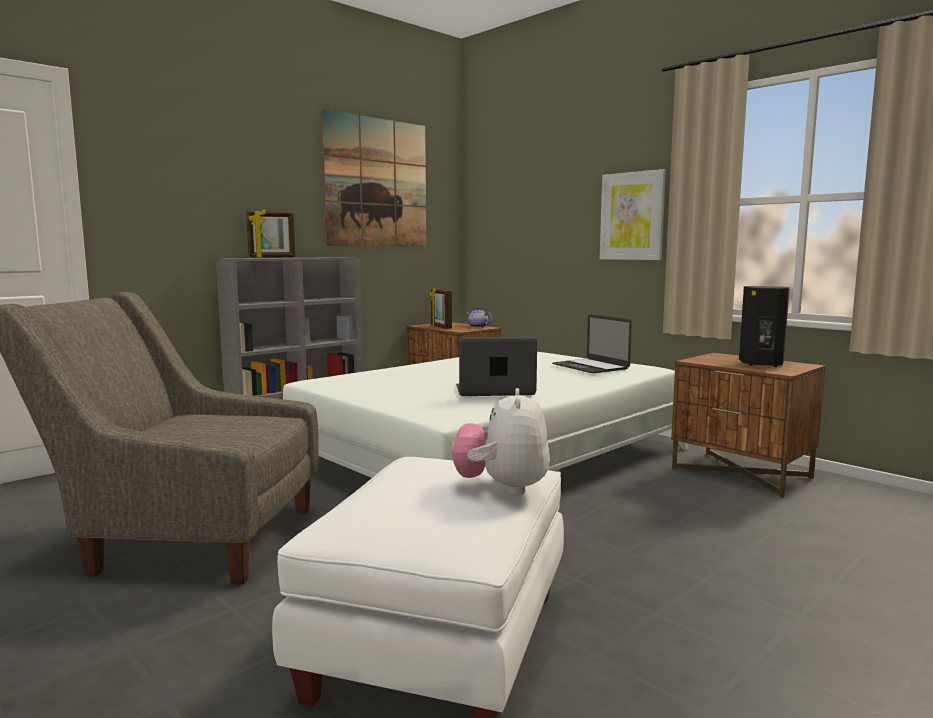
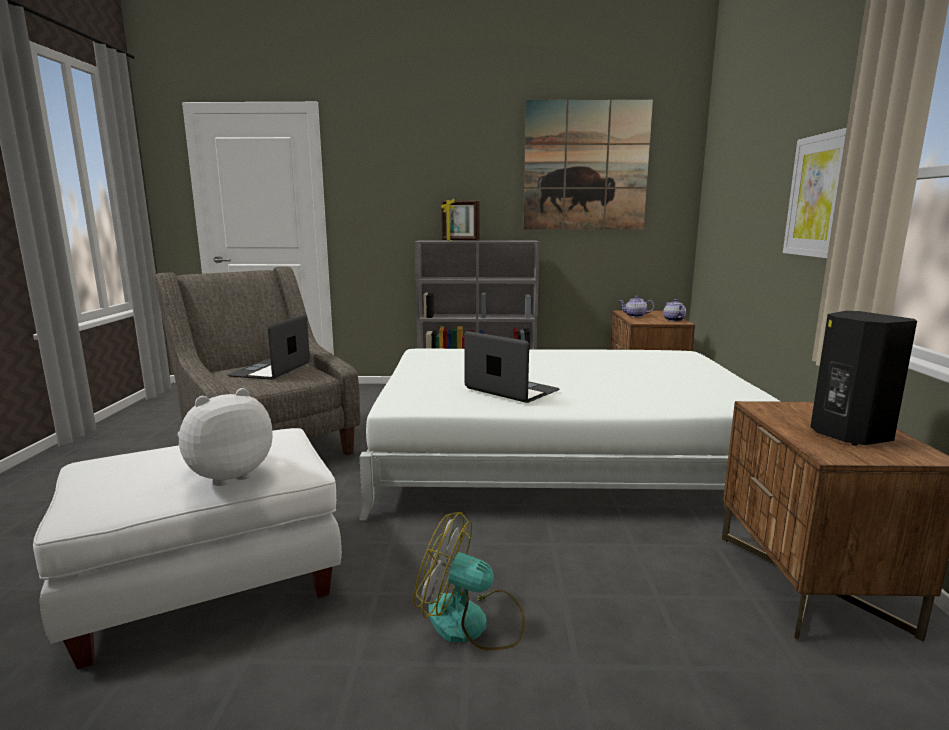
camera: 45 degrees right, 5 degrees up
(440, 327) = (635, 316): picture frame -> teapot
(590, 366) = (683, 386): laptop -> laptop (271, 370)
(660, 562) = (472, 623): none -> fan

